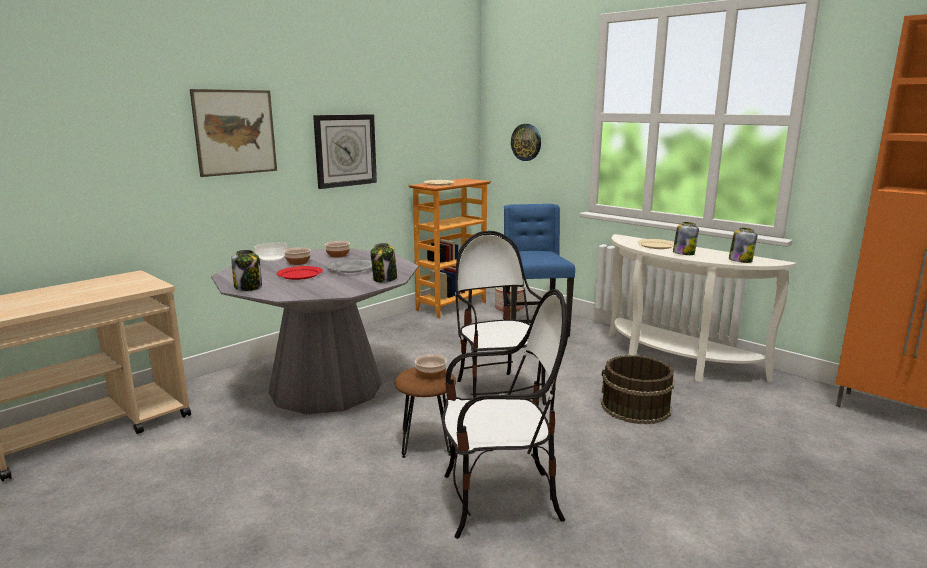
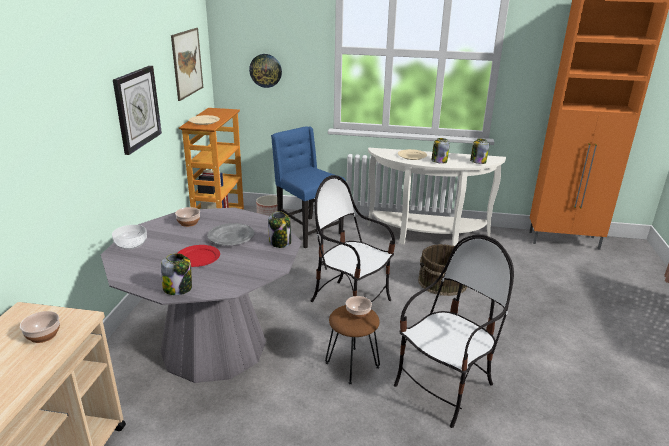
camera: 35 degrees left, 10 degrees up
(235, 132) = (61, 118): picture -> picture (187, 63)
(298, 262) = (167, 242): bowl -> bowl (43, 335)

